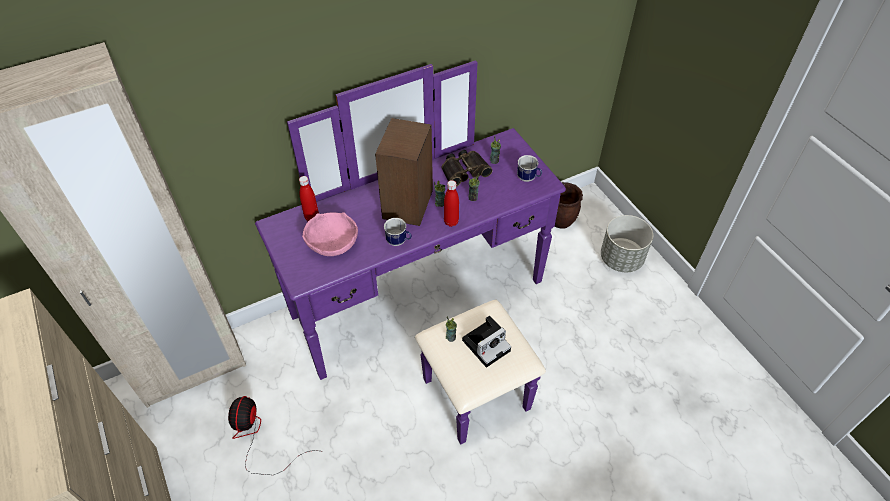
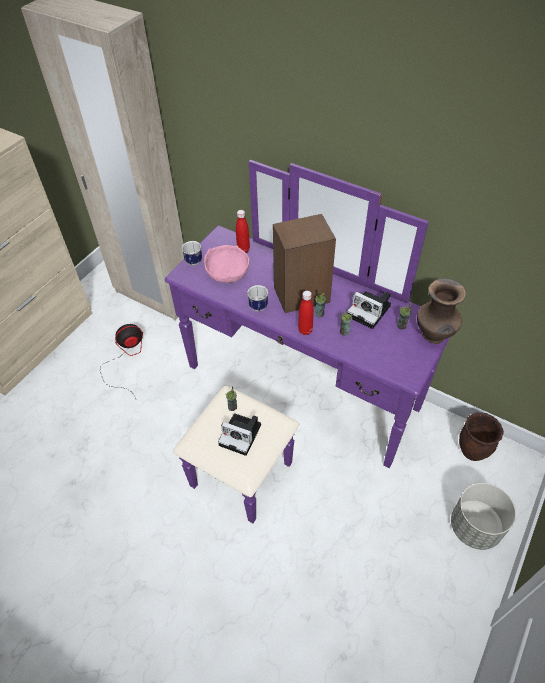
camera: 60 degrees right, 0 degrees up
(464, 170) = (370, 311): binoculars -> camera
(519, 148) = (434, 336): none -> brown vase
(528, 178) = (402, 360): mug -> mug (193, 263)

